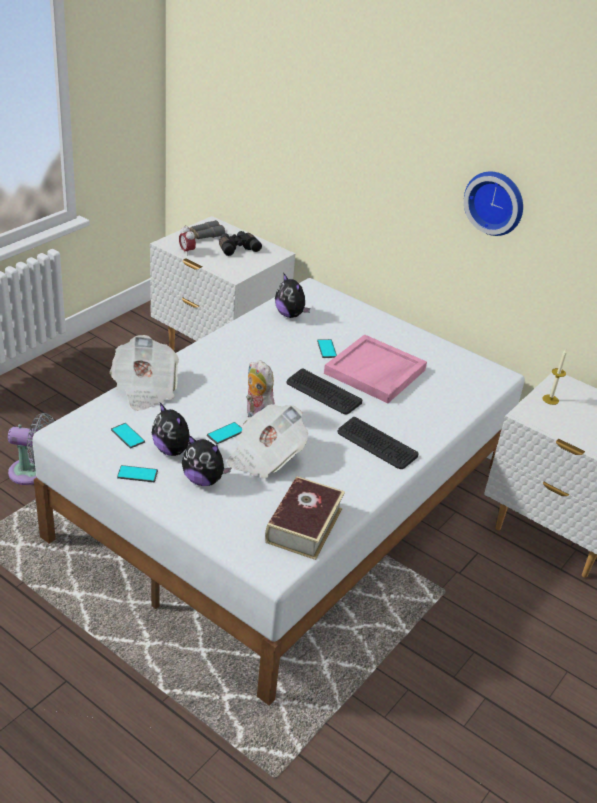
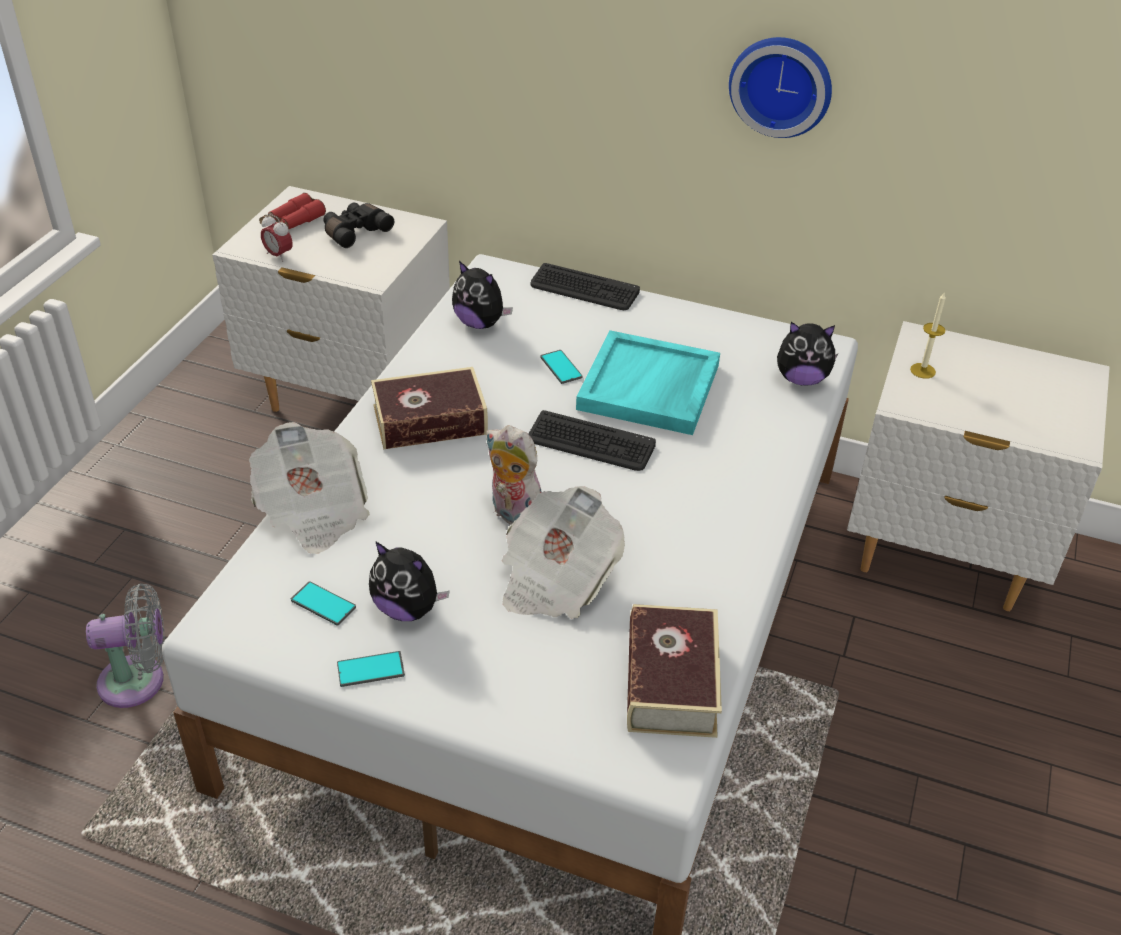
camera: 15 degrees left, 5 degrees up
(203, 480) = (481, 648): plush toy -> plush toy (801, 379)
(204, 235) = (292, 222): grey binoculars -> red binoculars
(225, 433) = (477, 555): phone -> none
(234, 359) = (430, 420): none -> book
(375, 372) = (649, 388): pink tray -> turquoise tray
(376, 444) = (709, 508): keyboard -> keyboard (584, 289)

